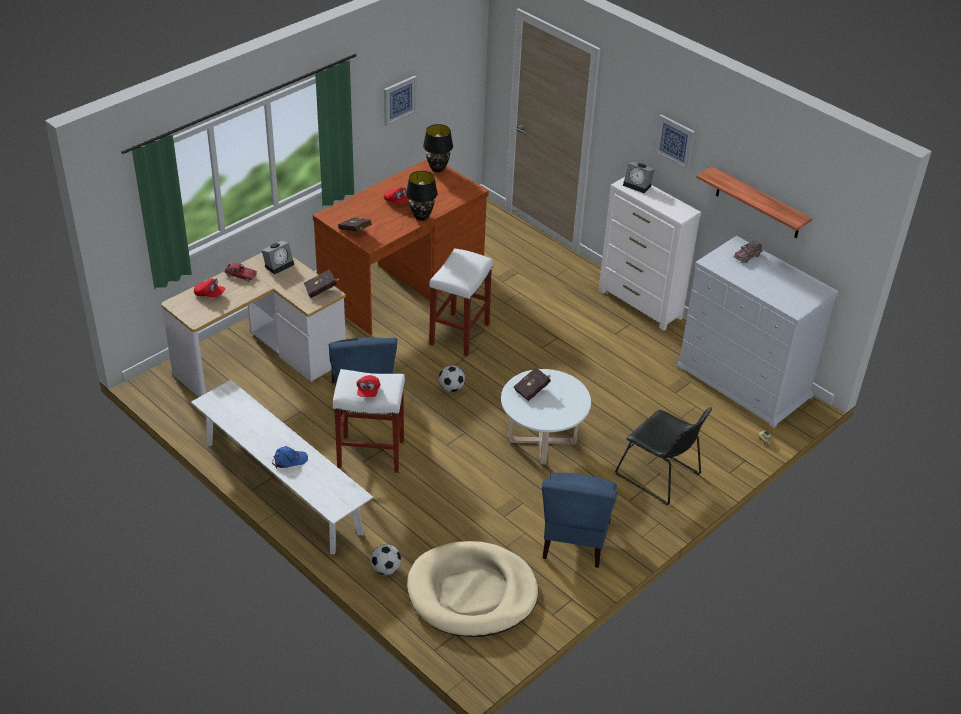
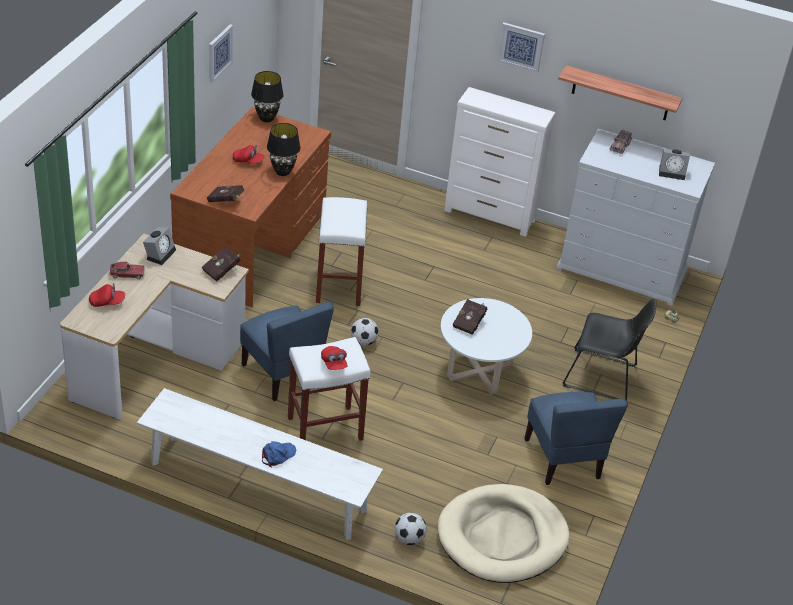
camera: 25 degrees left, 0 degrees up
(638, 185) = (483, 97): alarm clock -> alarm clock (672, 172)

